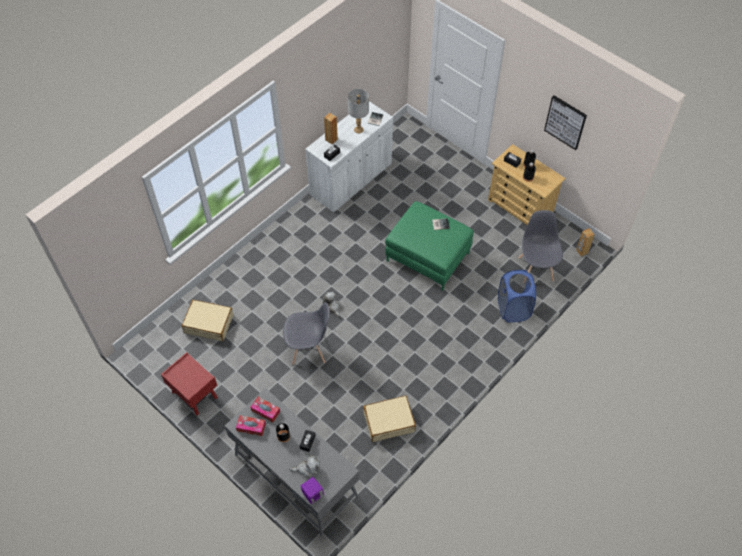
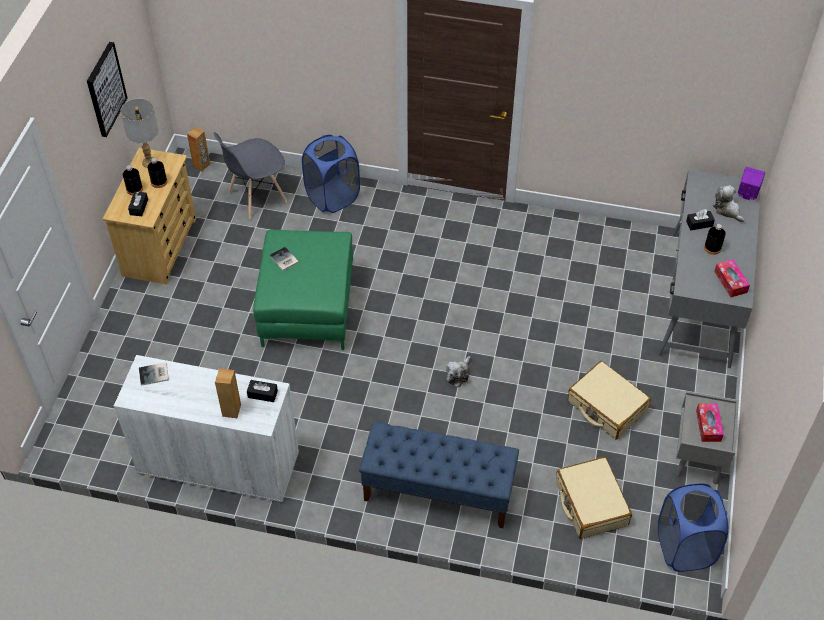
camera: 120 degrees left, 5 degrees down
(152, 351) = (684, 547): none -> blue laundry basket
(194, 394) = (698, 457): red nightstand -> grey nightstand
(265, 411) = (700, 279): tissue box -> tissue box (708, 425)
(267, 260) = (438, 492): none -> blue bench
(308, 349) = (539, 367): grey chair -> none
(358, 130) = (189, 385): grey table lamp -> grey table lamp (149, 162)
(389, 421) = (568, 246): beige suitcase -> beige suitcase (606, 406)

